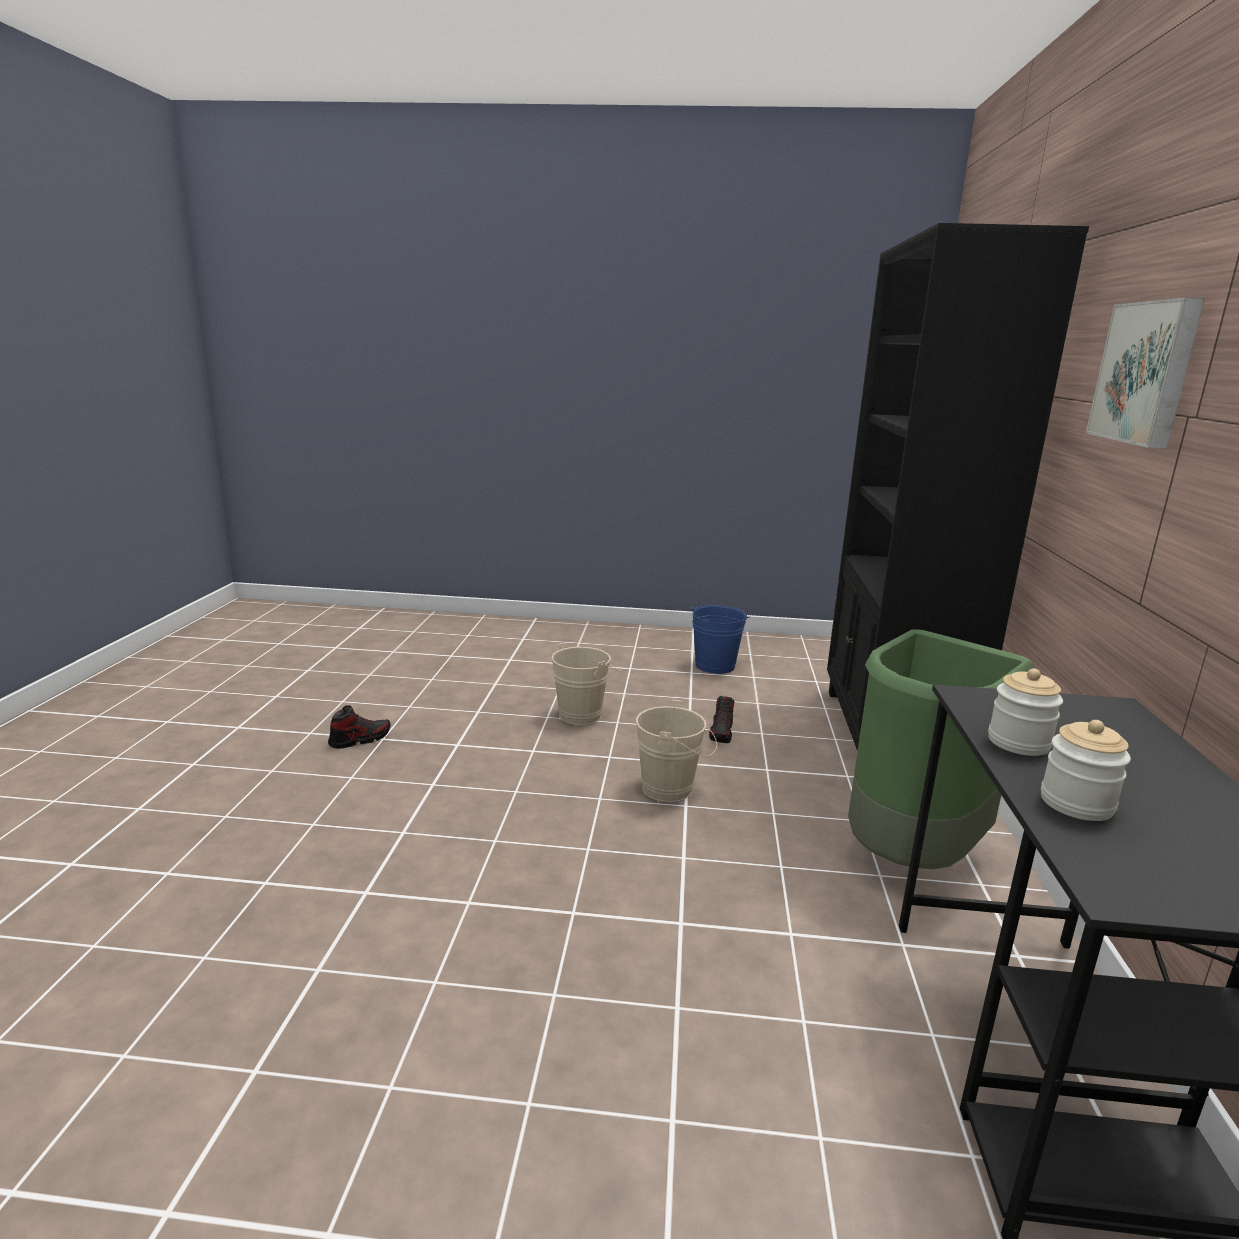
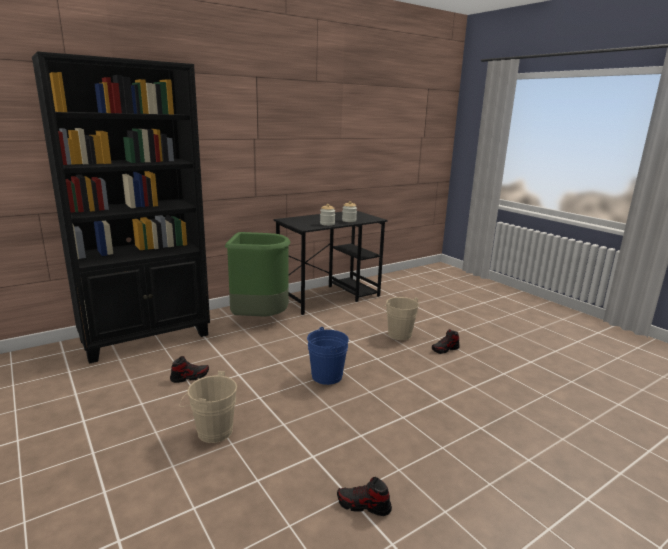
camera: 130 degrees left, 0 degrees up
(467, 1060) = (445, 349): none -> shoe
(673, 789) = (270, 369): beige bucket -> beige bucket (398, 333)
(715, 666) = (58, 416): blue bucket -> blue bucket (326, 376)
(1147, 373) = (232, 127): picture -> none

